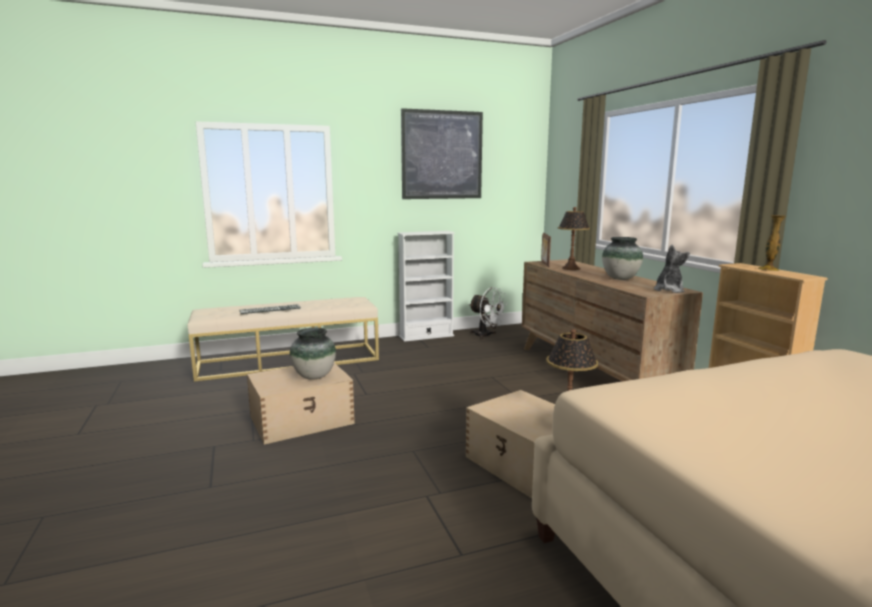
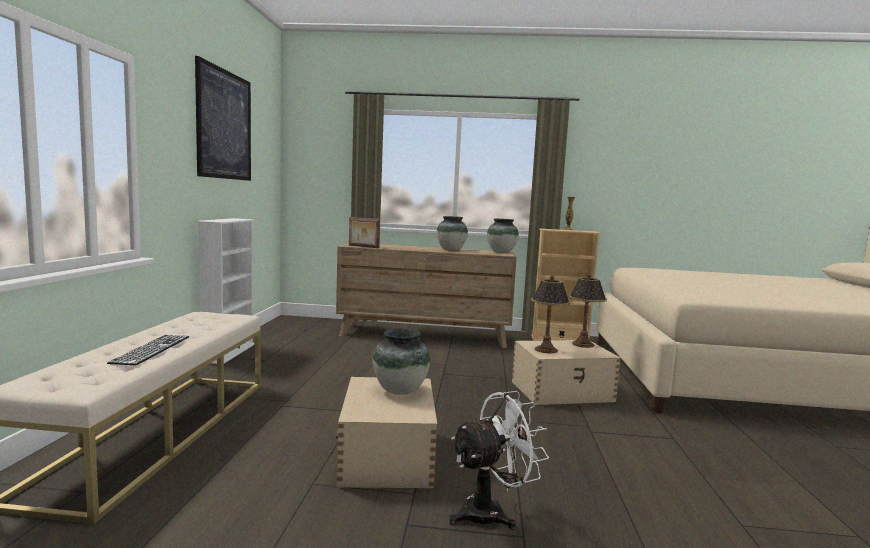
camera: 65 degrees left, 5 degrees down
(486, 336) = (280, 336): white fan -> white fan (491, 512)
(571, 268) = (394, 247): table lamp -> table lamp (546, 350)
(668, 290) = (501, 252): plush toy -> vase

